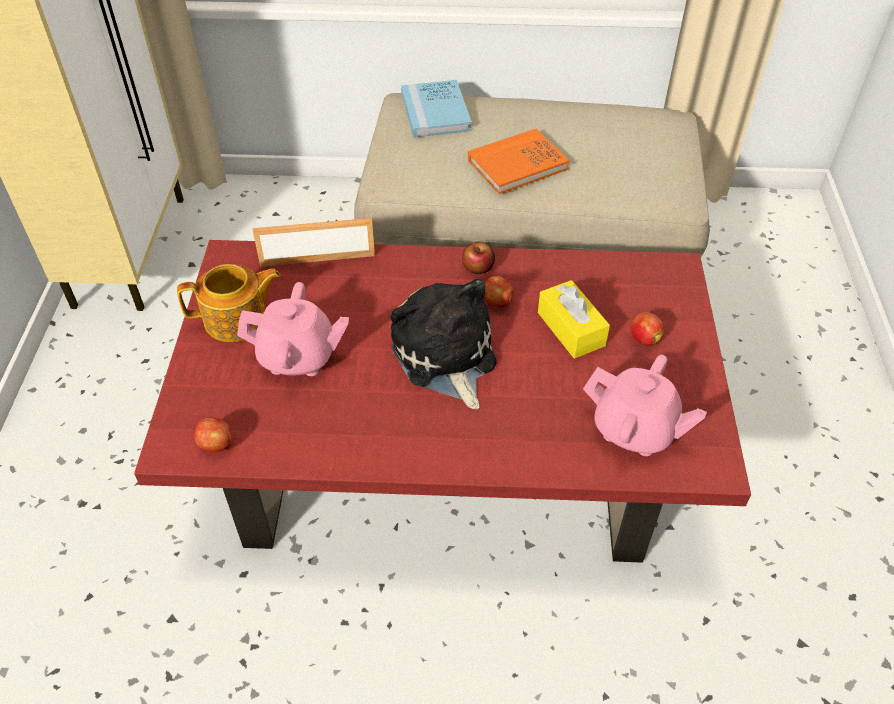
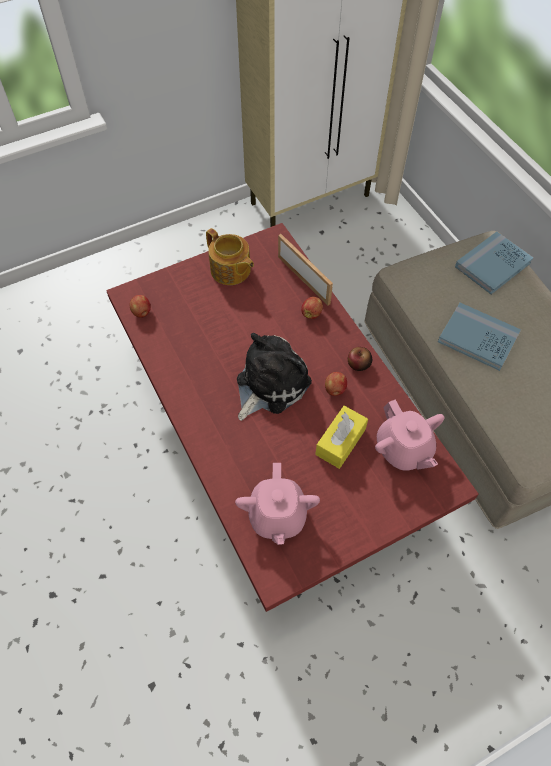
camera: 60 degrees right, 10 degrees up
(298, 357) = (222, 313): pink teapot -> pink teapot (403, 449)
(517, 164) = (478, 338): orange book -> blue book
(644, 339) = (362, 489): apple -> apple (311, 313)

